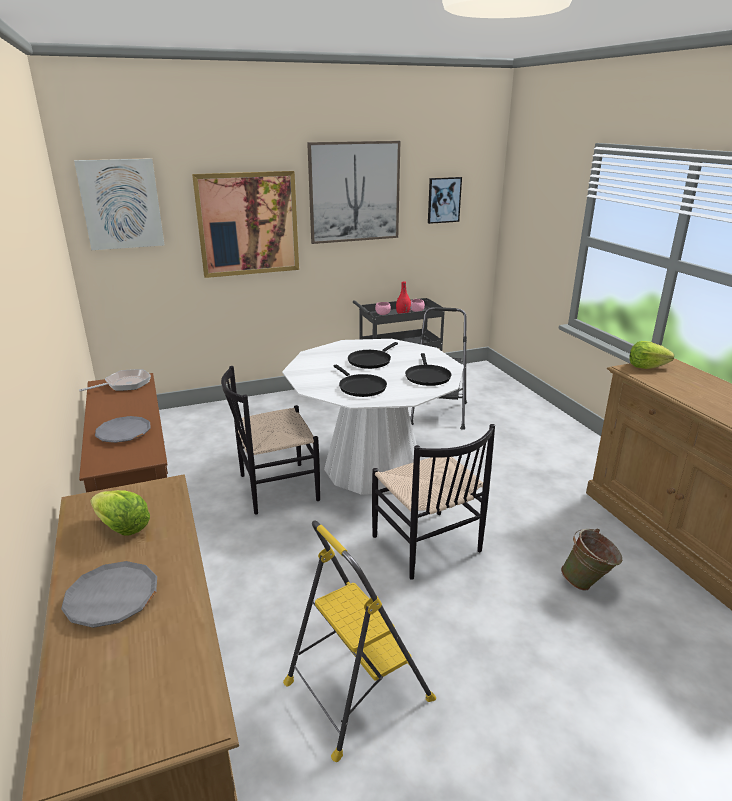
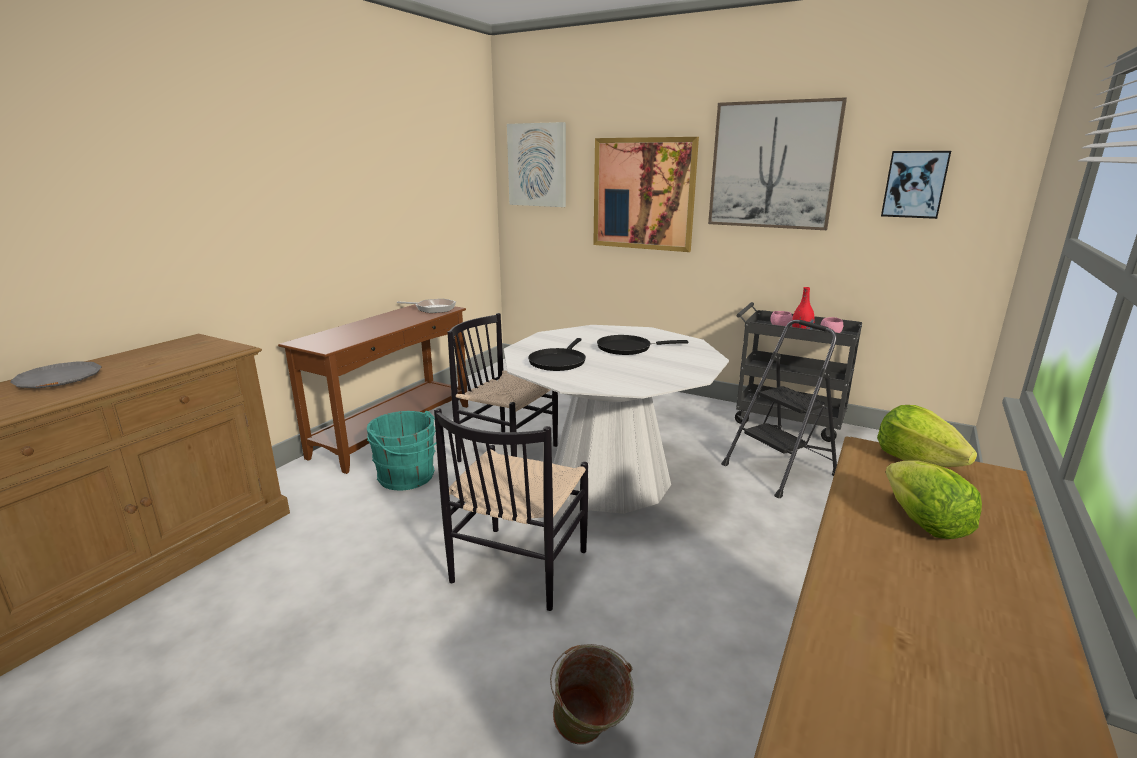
camera: 50 degrees right, 5 degrees down
(122, 527) = (161, 356): lettuce -> lettuce (922, 522)
(124, 433) = (356, 332): grey plate -> none
(244, 547) = (408, 478): none -> turquoise bucket
(354, 691) = (259, 620): yellow step ladder -> none
(427, 376) = (641, 376): black frying pan -> none

